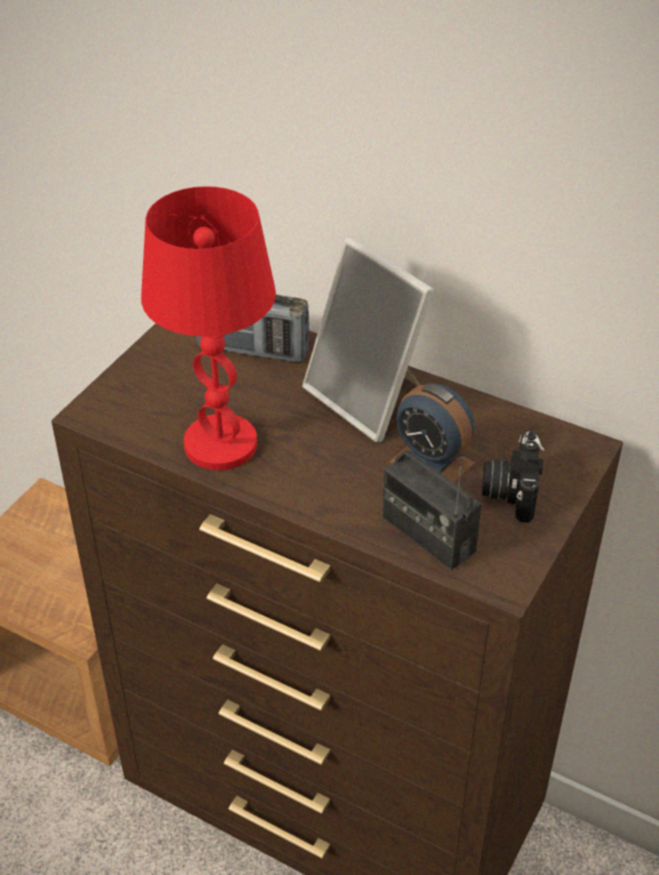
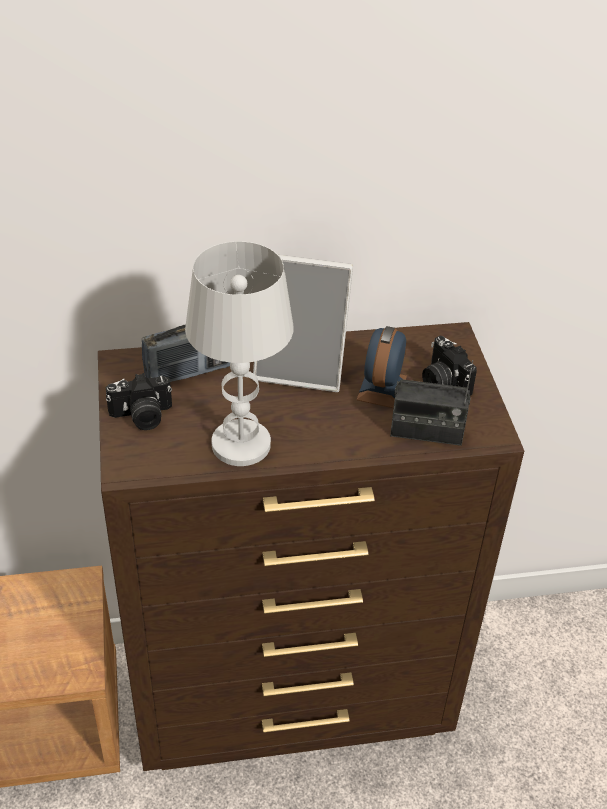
camera: 40 degrees left, 0 degrees up
(160, 370) = (142, 416): none -> camera
(221, 444) = (241, 444): red table lamp -> white table lamp
(432, 462) = (382, 388): alarm clock -> alarm clock turned 105 degrees clockwise

